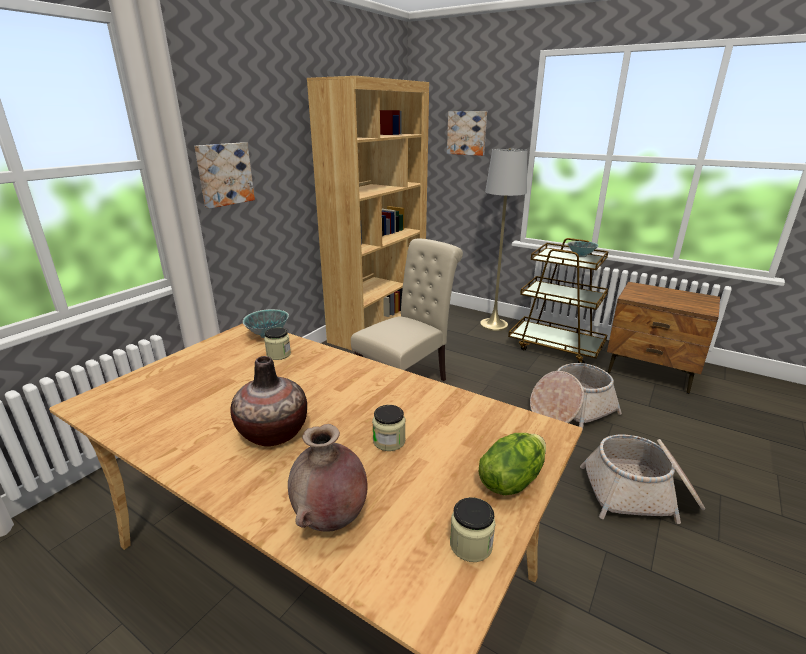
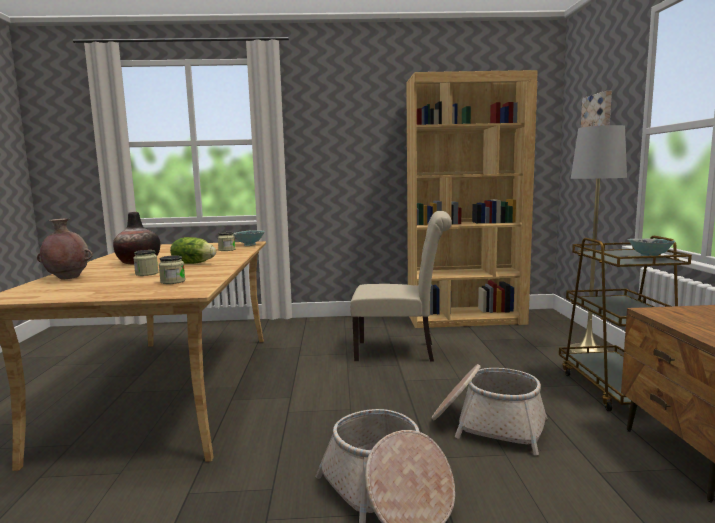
camera: 55 degrees right, 15 degrees down
(224, 174) = (318, 152): picture -> none
(471, 544) = (55, 294): jar -> jar (173, 281)
(511, 480) = (122, 292): lettuce -> lettuce (193, 263)

